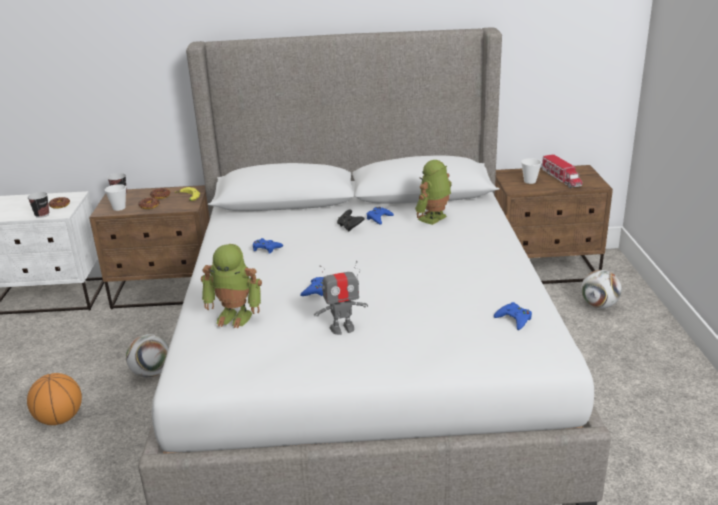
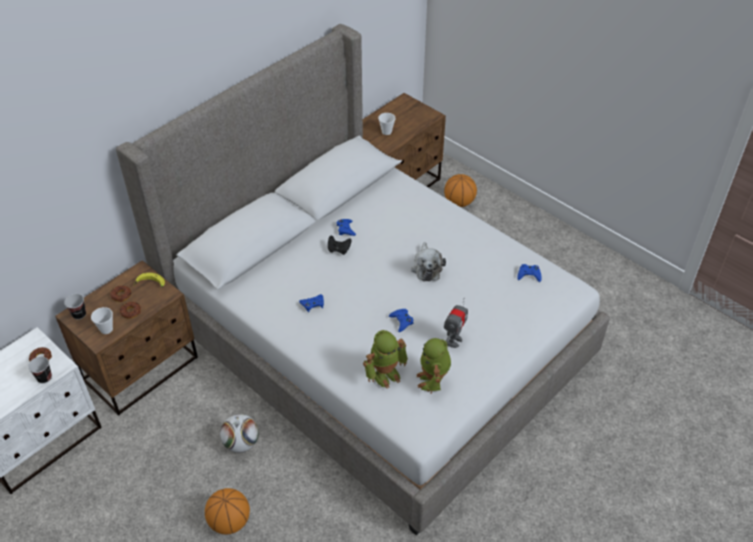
camera: 45 degrees left, 20 degrees up
(409, 268) = (426, 267): none -> plush toy
(434, 219) = (383, 210): toy robot -> toy robot (433, 381)
(561, 178) = (403, 118): toy truck -> none
(599, 305) = (459, 202): football -> basketball

